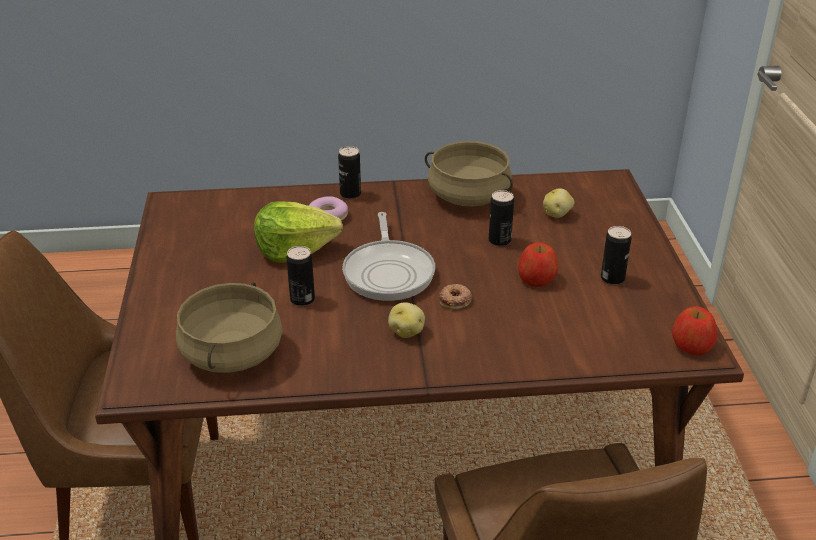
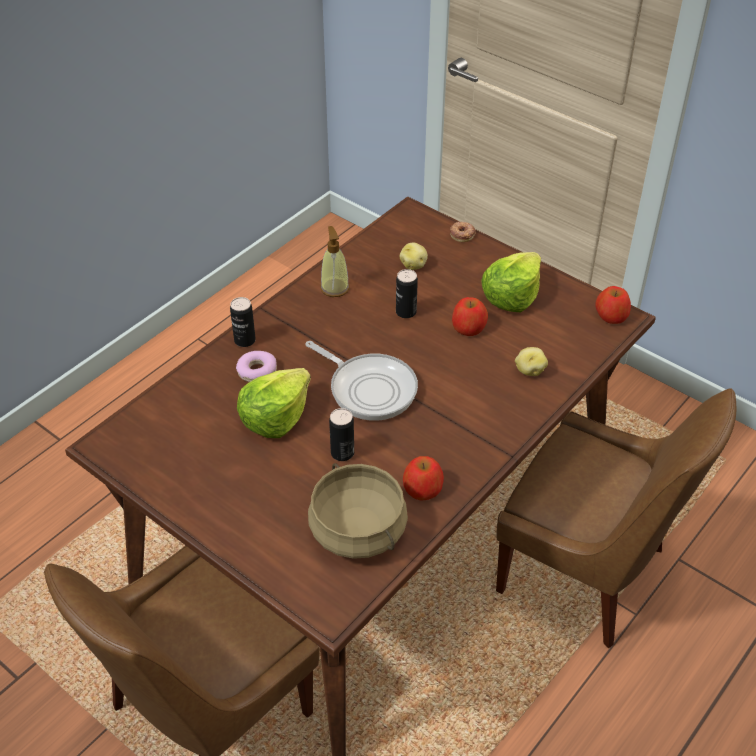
camera: 45 degrees left, 10 degrees up
(321, 360) = (423, 488): none -> apple
(406, 331) = (445, 426): potato -> potato (529, 370)
(455, 300) = (442, 380): donut -> donut (462, 234)
(468, 196) = (334, 288): beige cooking pot -> soap dispenser
(612, 278) = (511, 296): can -> lettuce

